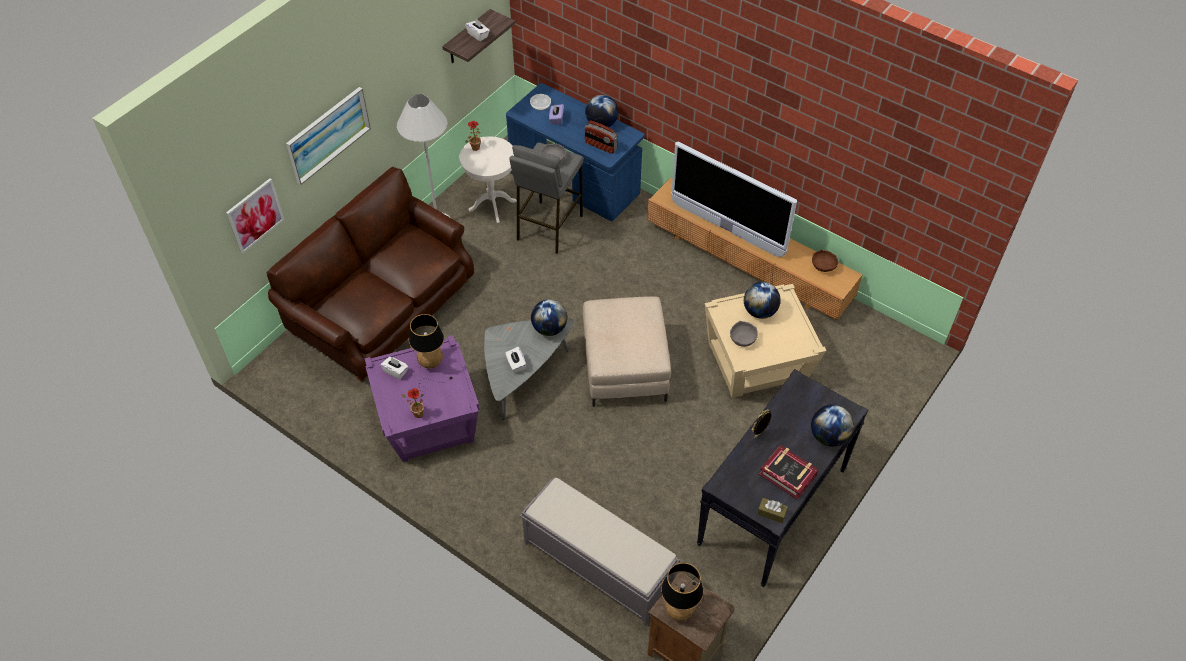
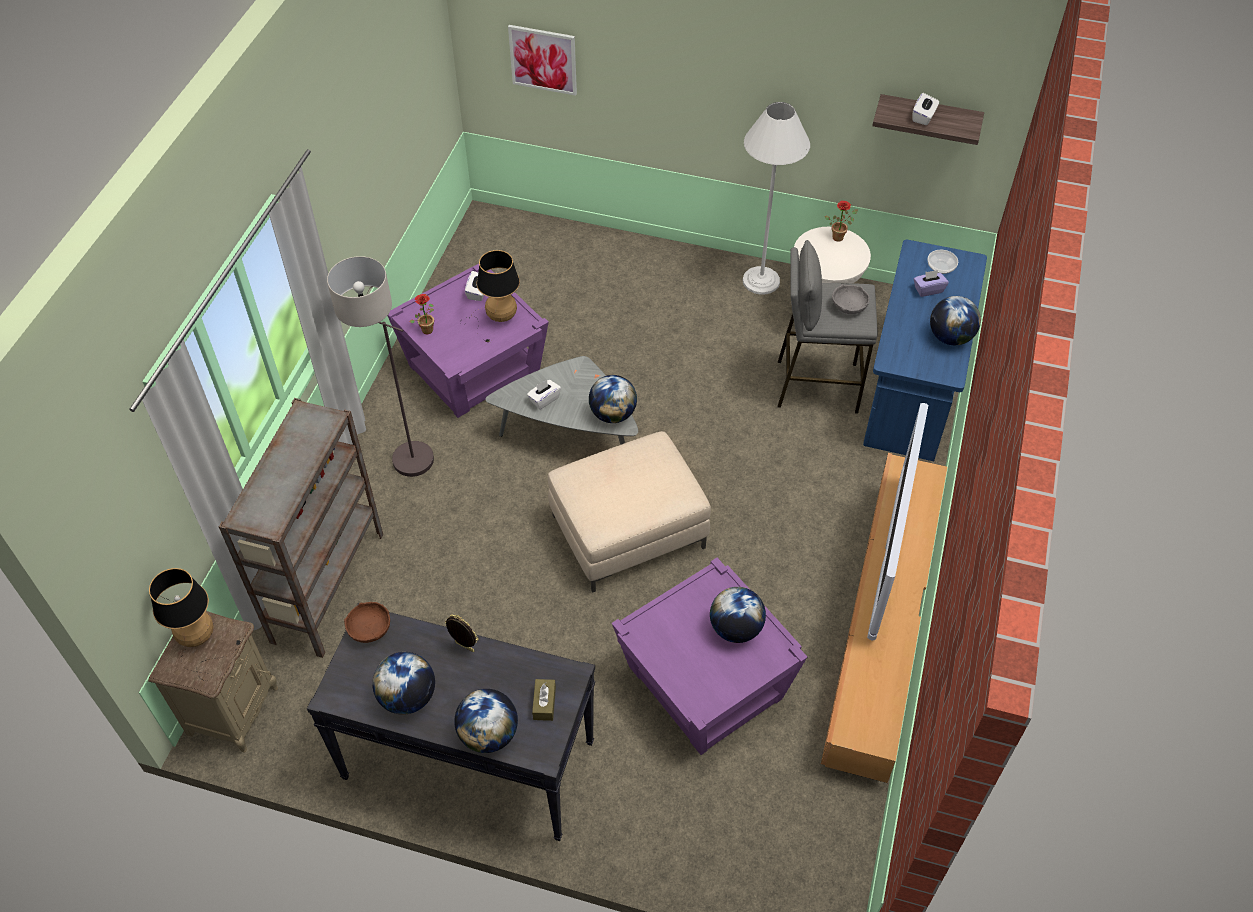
camera: 70 degrees right, 0 degrees up
(328, 134) = (668, 55): picture -> none
(382, 308) = (610, 277): brown sofa -> none
(493, 488) = (402, 456): none -> grey floor lamp
(597, 564) = (328, 587): grey bench -> grey bookcase
(600, 146) = (907, 348): radio -> none
(742, 339) = (675, 619): grey bowl -> none
(757, 362) = (703, 683): beige side table -> purple side table
(771, 513) = (340, 691): brown tissue box -> brown tissue box (544, 703)
(788, 474) = (408, 697): book -> globe
(823, 266) = (883, 701): brown bowl -> brown bowl (370, 629)

